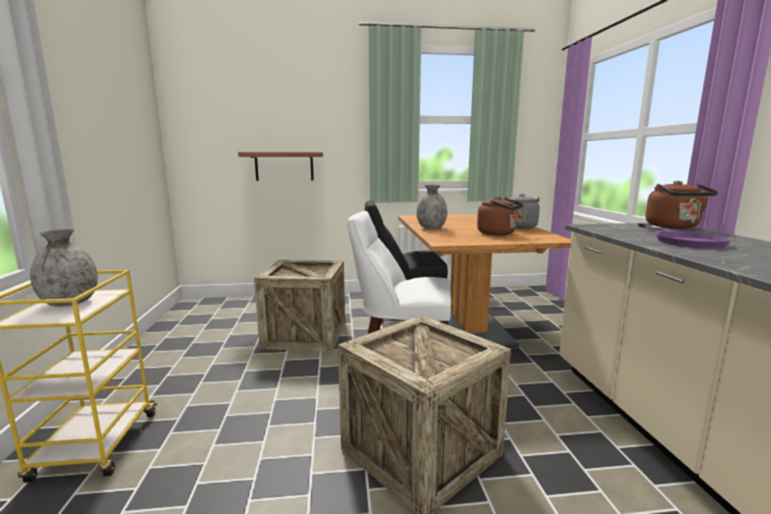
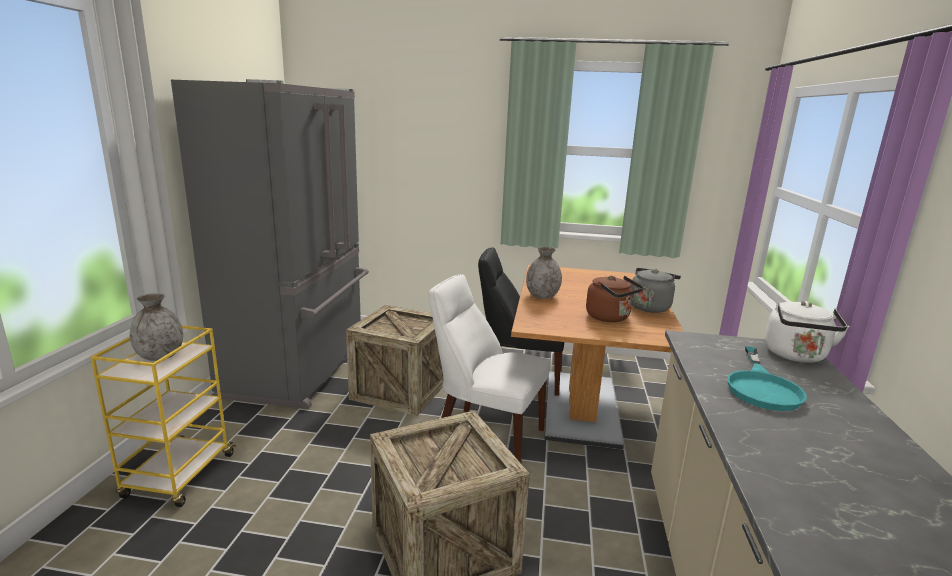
camera: 15 degrees right, 5 degrees up
(198, 332) = (301, 368): none -> grey fridge
(284, 166) = (410, 195): shelf -> none
(674, 227) = (796, 356): brown kettle -> white kettle
(682, 240) = (762, 387): purple frying pan -> turquoise frying pan

